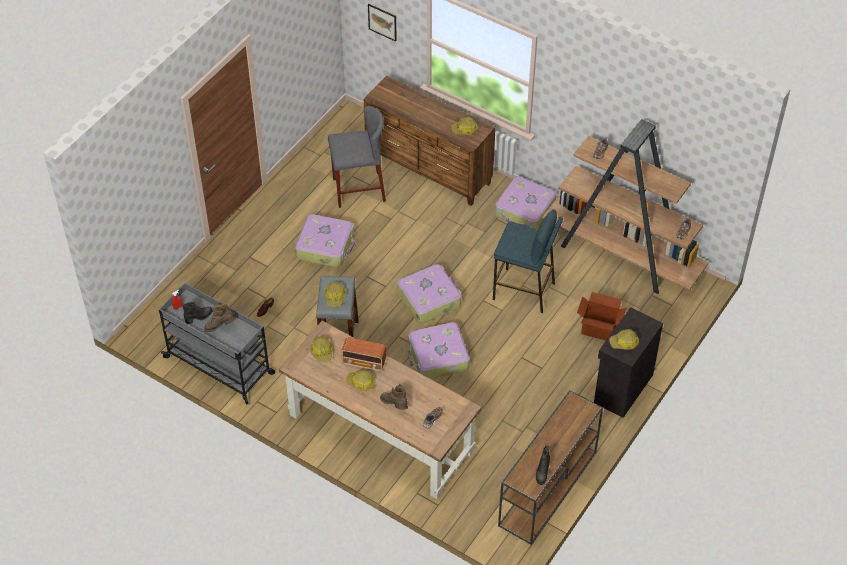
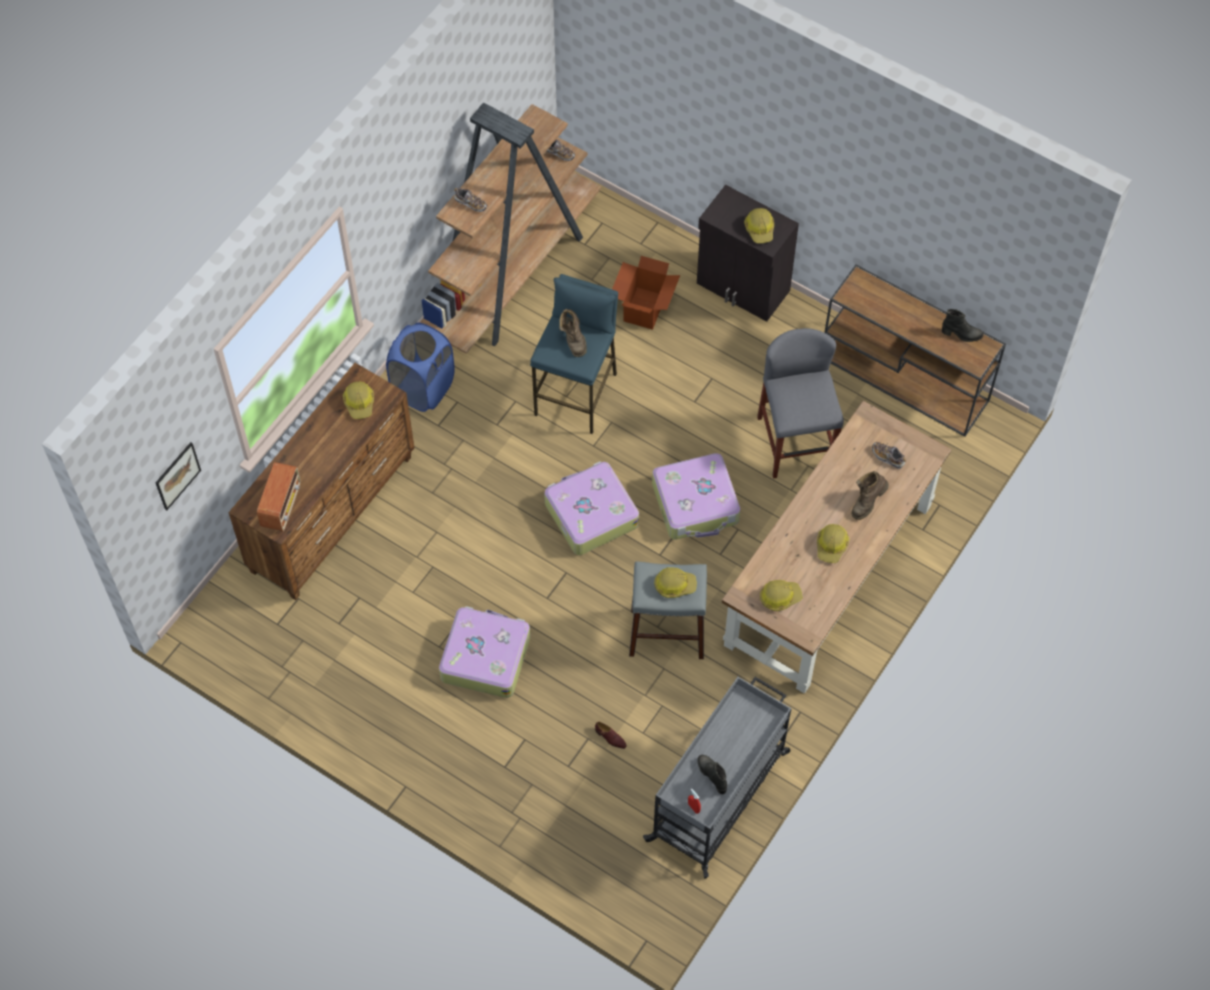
camera: 90 degrees left, 10 degrees up
(220, 326) = (729, 743): brown boot -> brown boot (573, 339)
(358, 190) = (369, 613): grey stool -> grey stool (795, 443)
(364, 362) = (796, 541): radio -> radio (281, 505)
(525, 210) = (423, 388): suitcase -> blue laundry basket

